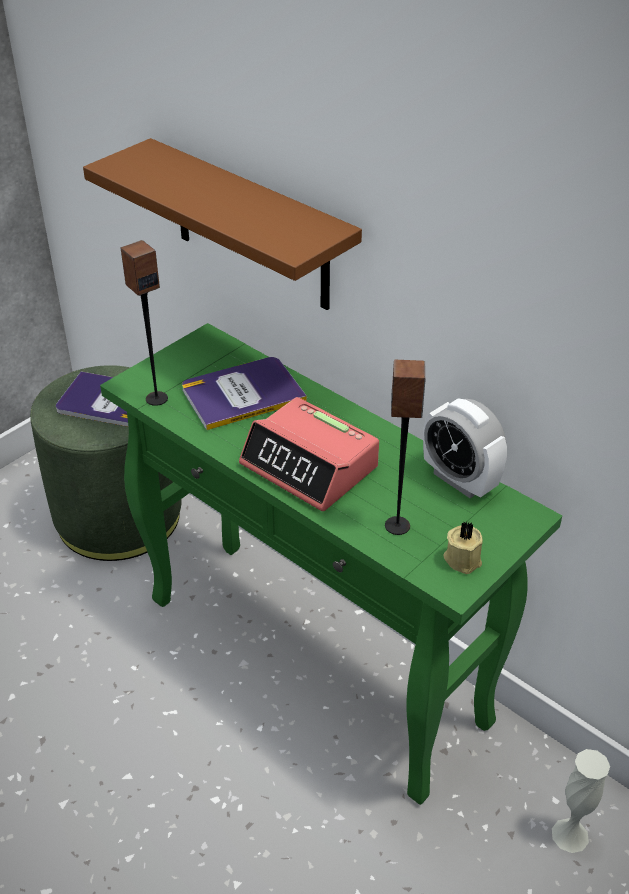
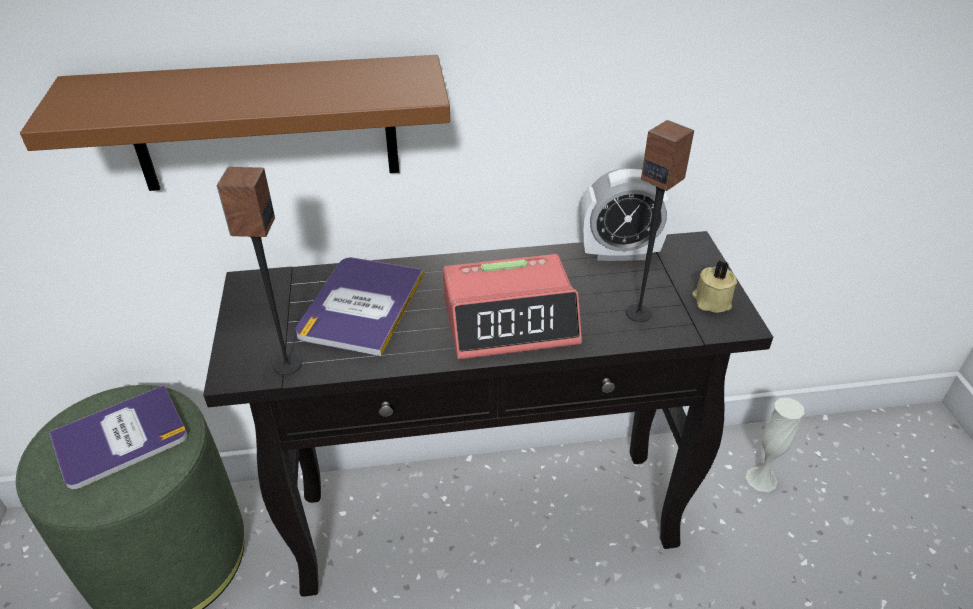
camera: 50 degrees left, 0 degrees up
(317, 661) = (489, 518): green console table -> black console table

